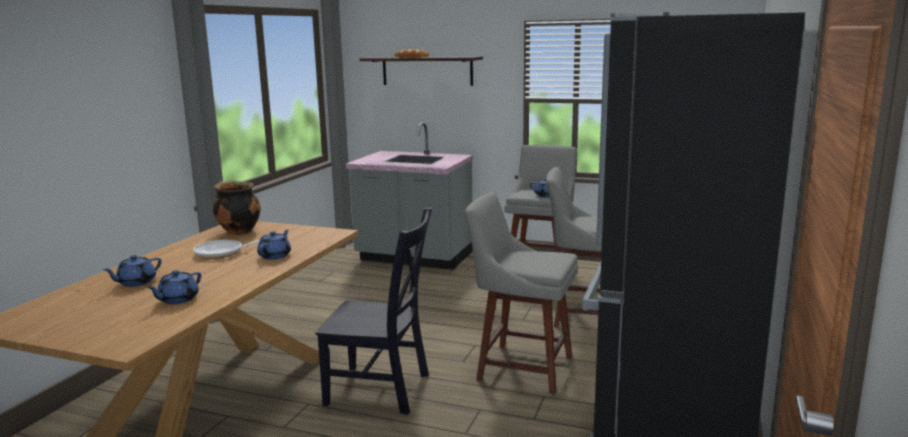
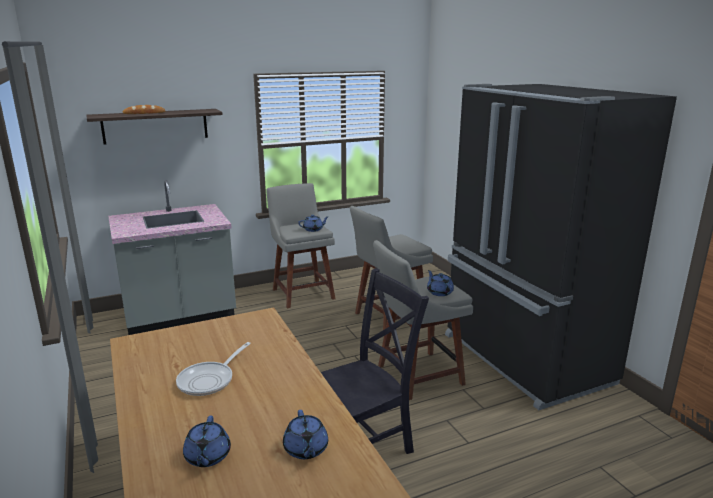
camera: 45 degrees left, 5 degrees up
(238, 232) = (159, 351): cooking pot -> none
(275, 256) = (271, 361): blue teapot -> blue teapot (439, 292)

